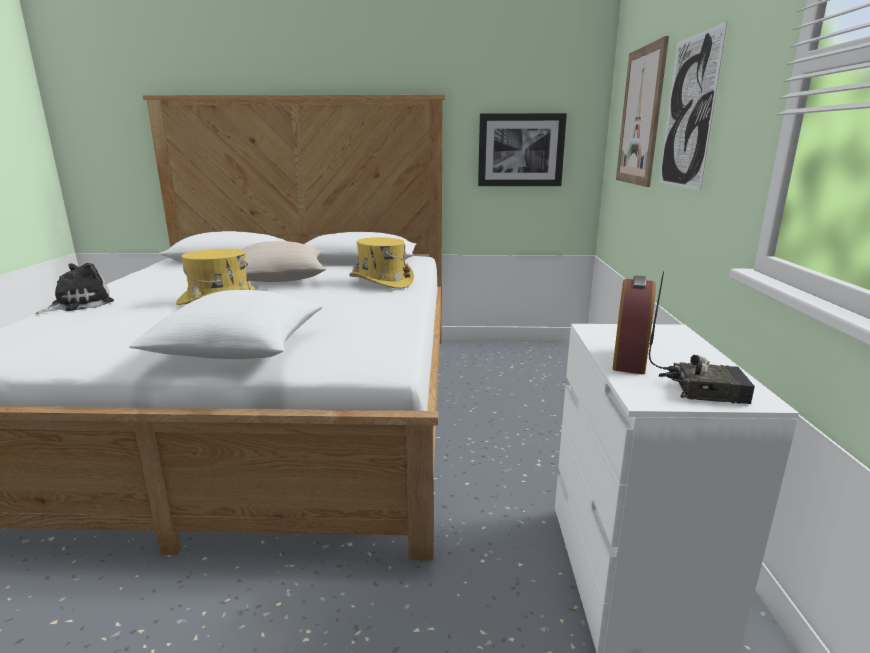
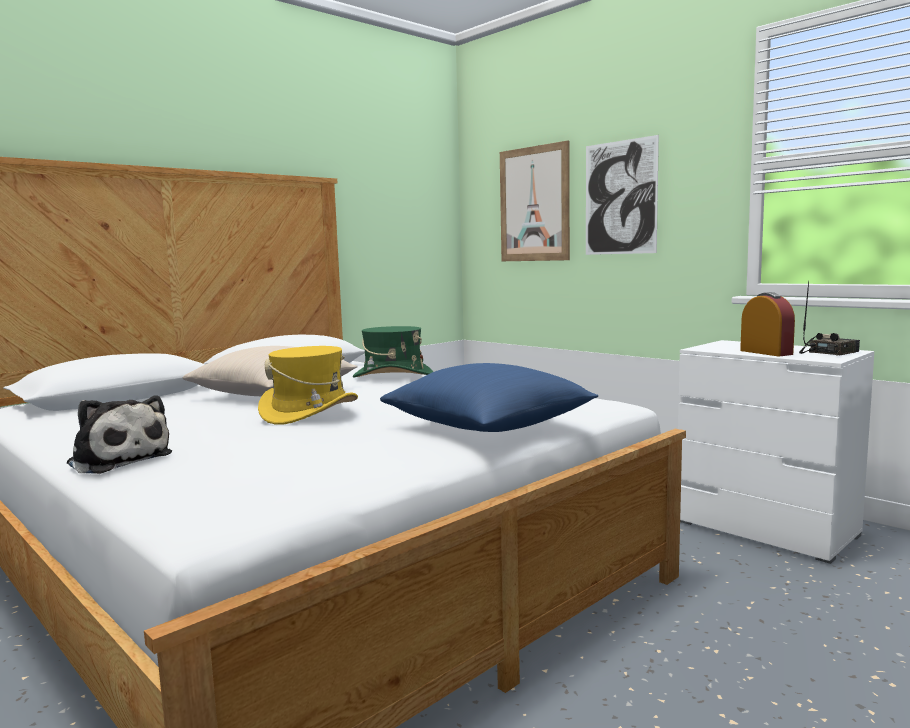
camera: 45 degrees left, 10 degrees down
(78, 304) = (118, 460): plush toy -> plush toy turned 135 degrees clockwise
(239, 349) = (488, 426): white pillow -> blue pillow
(381, 281) = (393, 375): yellow hat -> green hat
(521, 150) = (399, 238): picture -> none

